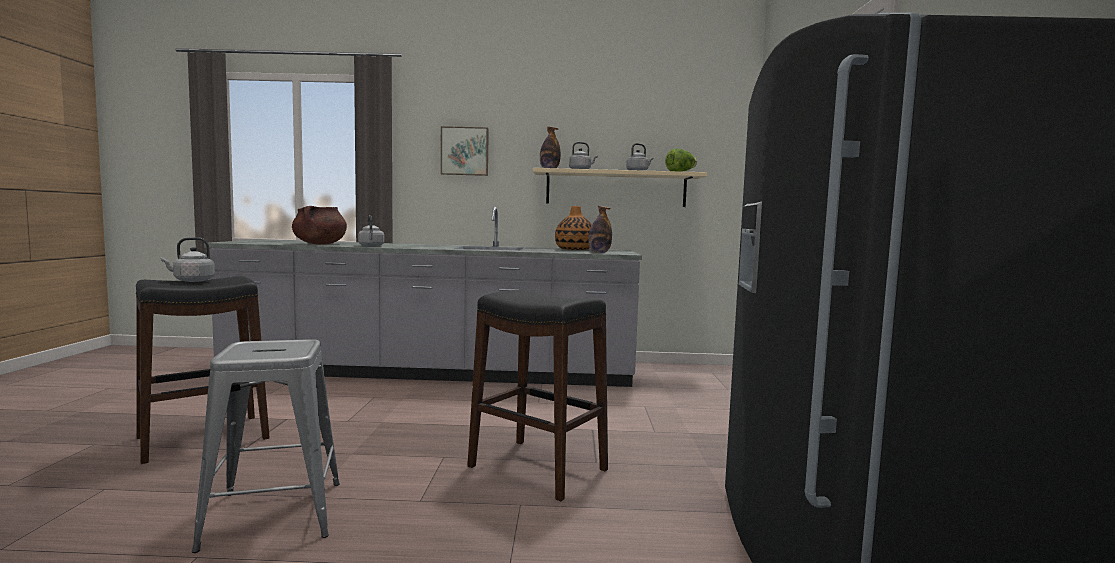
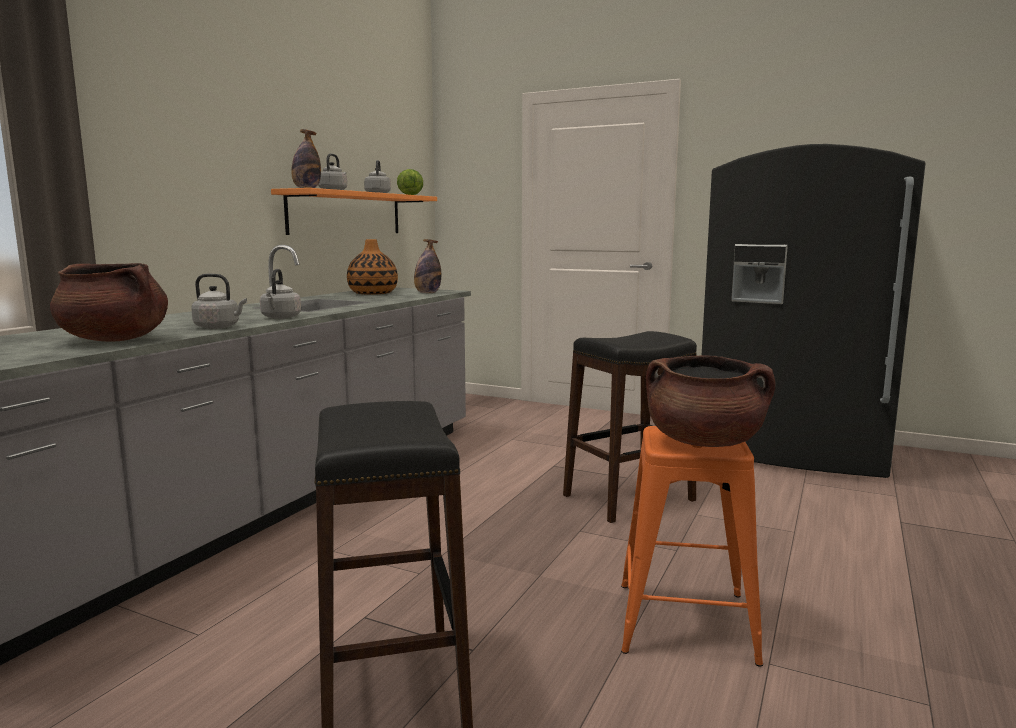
camera: 65 degrees left, 5 degrees up
(191, 281) = (389, 425): grey kettle -> grey kettle (280, 318)
(260, 350) = (704, 442): none -> brown cooking pot
(274, 514) = (684, 622): grey stool -> orange stool
(465, 151) = (182, 154): picture -> none
(616, 189) = (346, 213): beige shelf -> orange shelf

